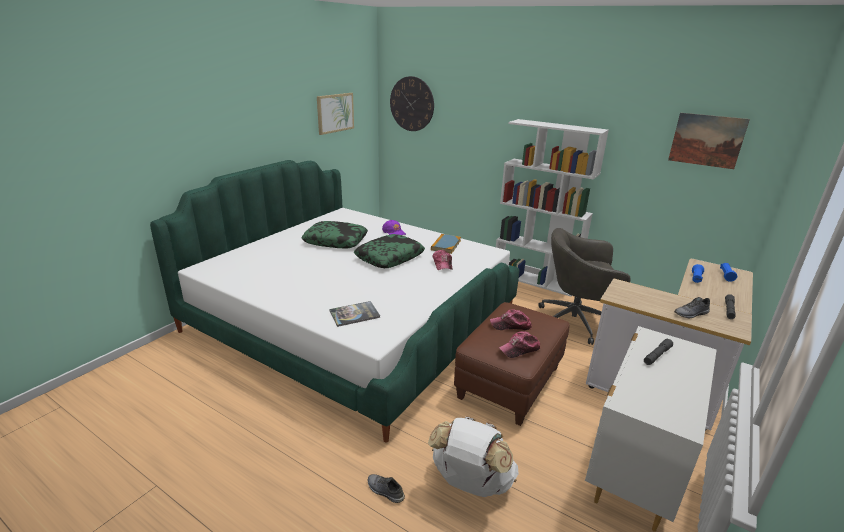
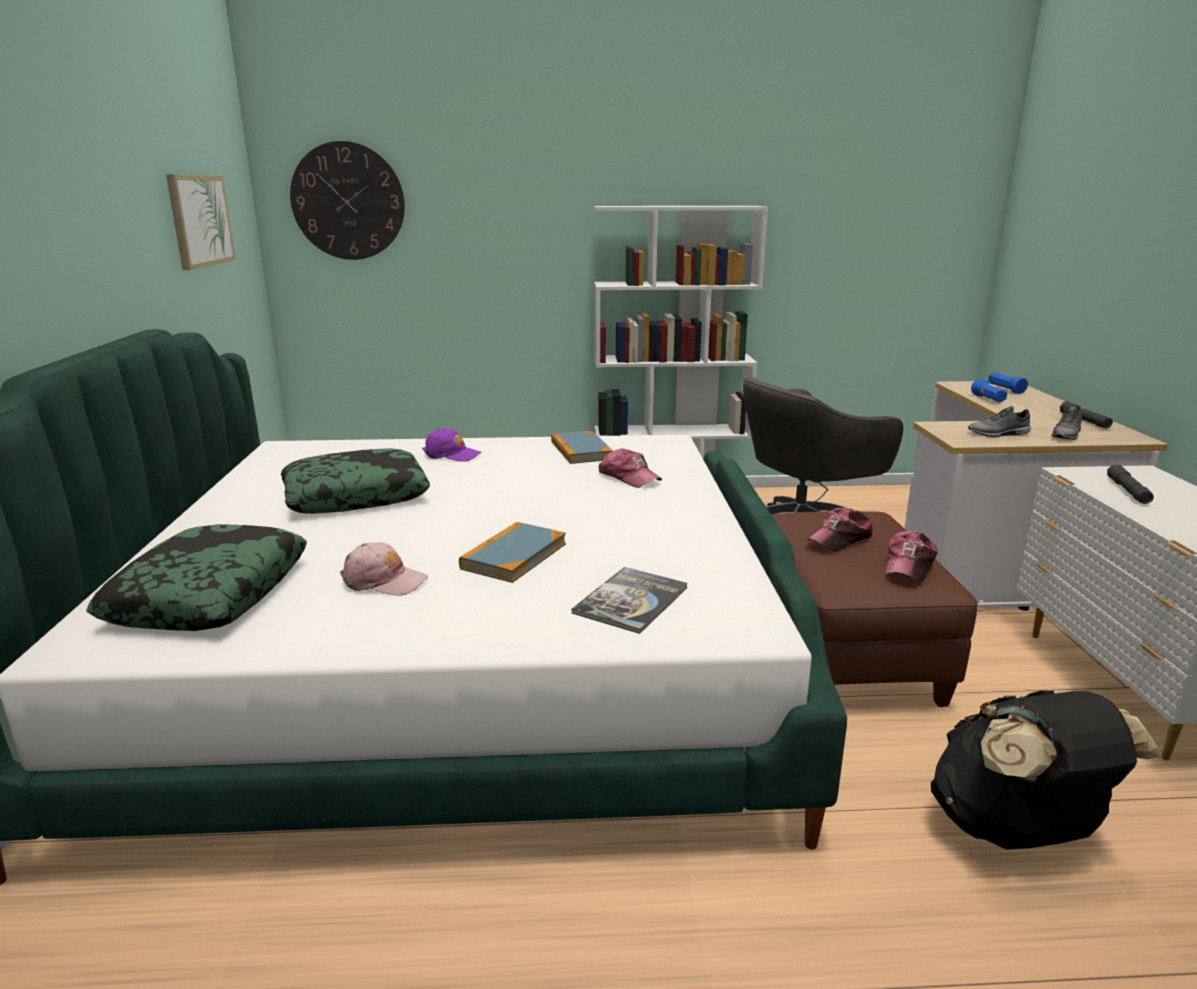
camera: 35 degrees left, 5 degrees down
(296, 277) = (384, 580): none -> pink cap
(346, 283) = (514, 556): none -> book
(384, 491) = (937, 936): grey shoe -> grey shoe (998, 434)
(389, 257) = (518, 493): pillow -> pillow (210, 594)
(470, 482) = (1016, 831): white backpack -> black backpack
(706, 140) = (898, 205): picture -> none

